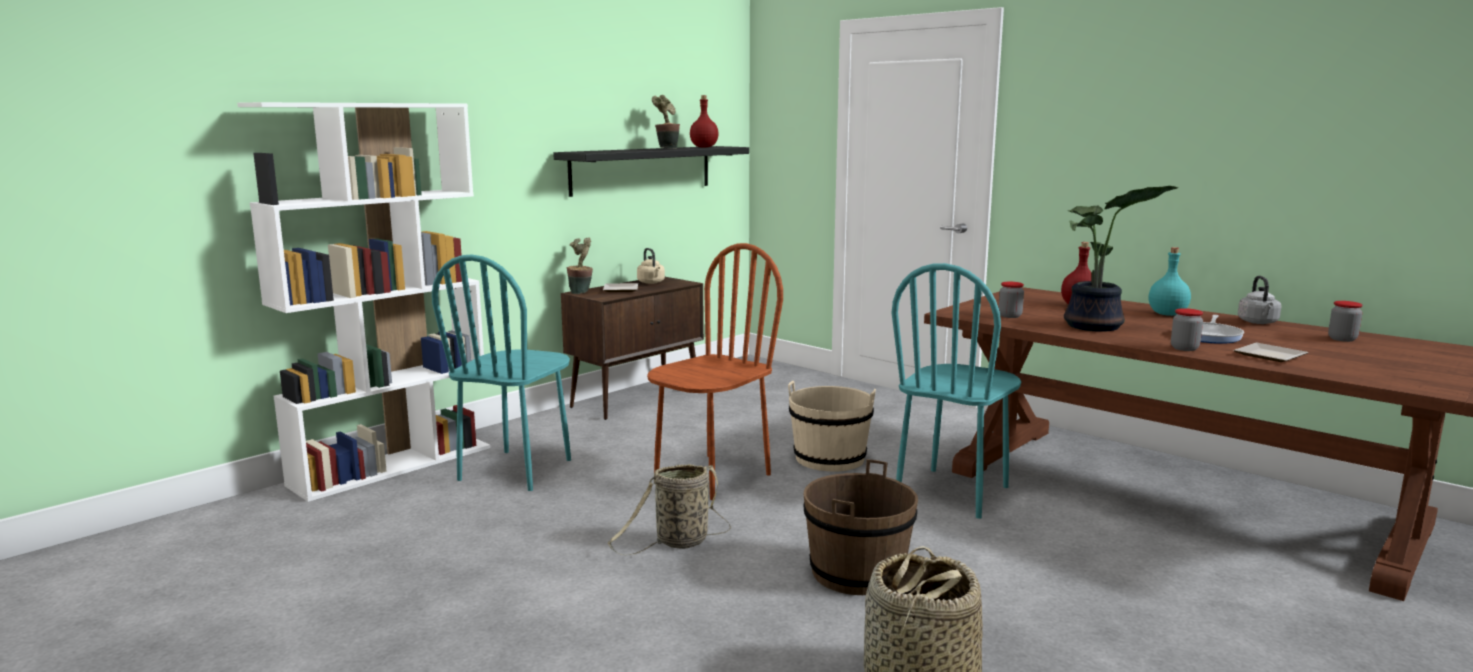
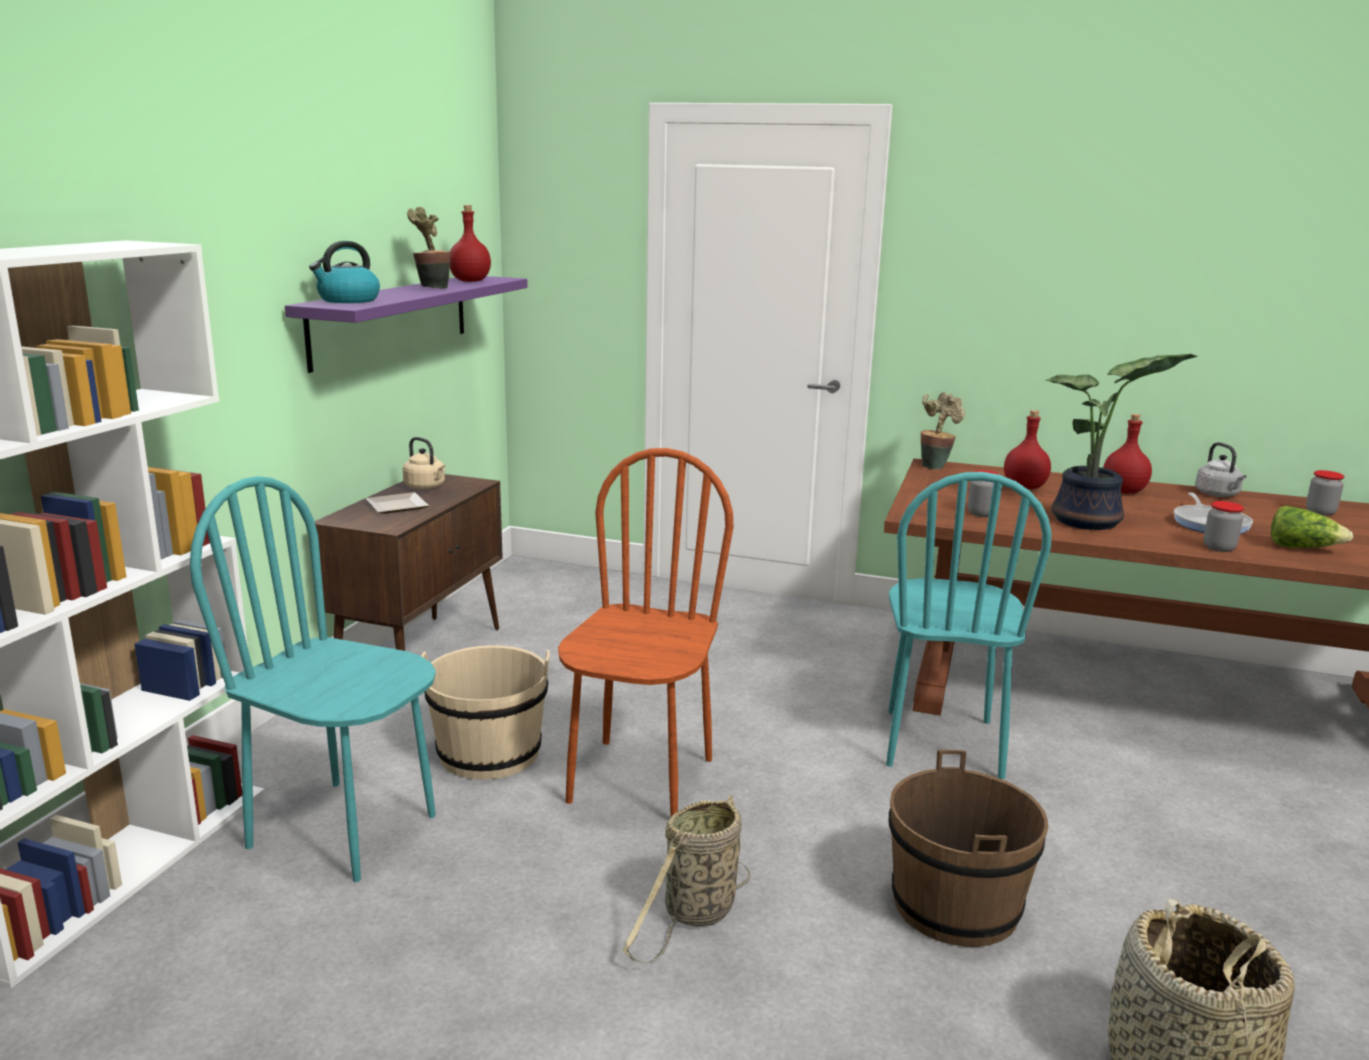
camera: 25 degrees left, 5 degrees up
(516, 470) = (344, 830): turquoise chair -> turquoise chair turned 120 degrees clockwise
(581, 292) = (343, 518): potted plant -> potted plant (935, 466)
(595, 151) = (348, 300): none -> kettle
(642, 169) = (391, 319): black shelf -> purple shelf
(829, 459) = (759, 717): beige bucket -> beige bucket (489, 754)
(1167, 314) = (1123, 491): turquoise bottle -> red bottle
(1268, 355) = (1302, 548): plate -> lettuce

